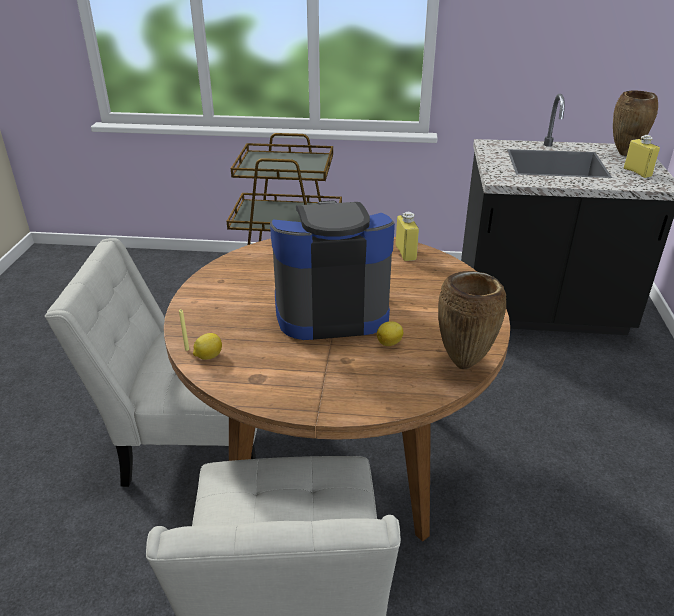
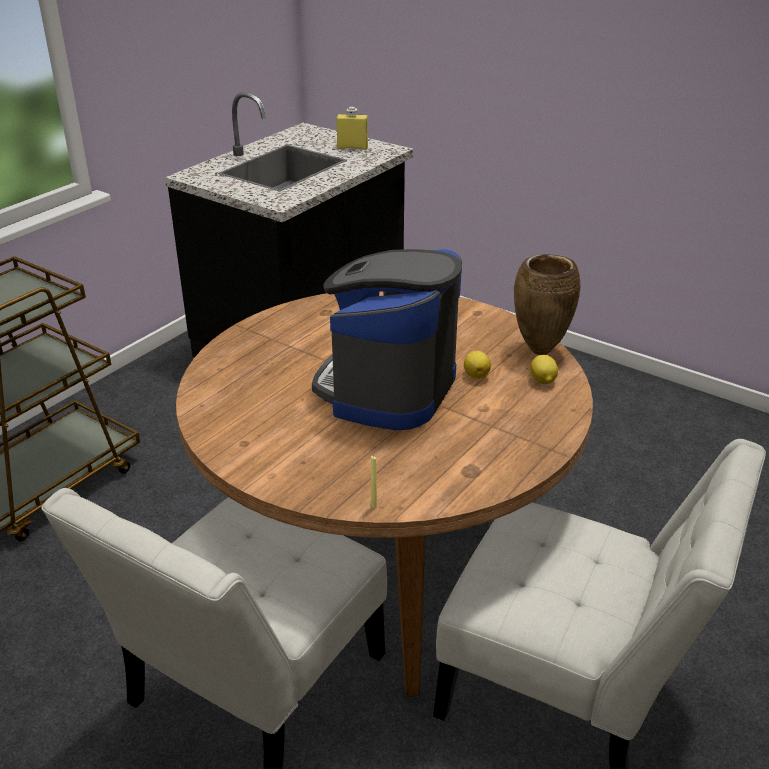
camera: 60 degrees left, 0 degrees up
(208, 356) = (402, 493): lemon -> lemon (542, 381)
(405, 253) = (322, 310): yellow bottle -> none
(624, 154) = (311, 137): brown vase -> none

